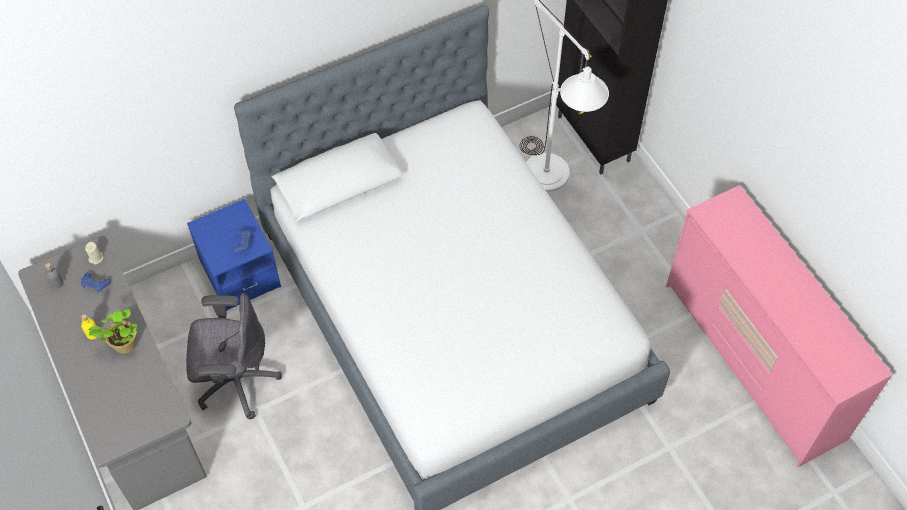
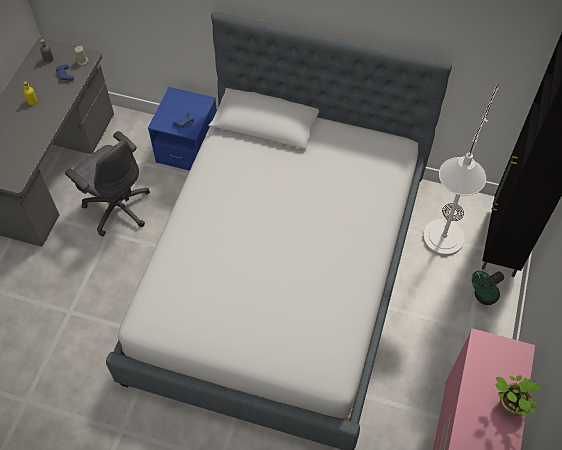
camera: 45 degrees right, 0 degrees up
(123, 345) = (39, 120): potted plant -> potted plant (508, 406)
(624, 196) = (483, 296): none -> green fan

